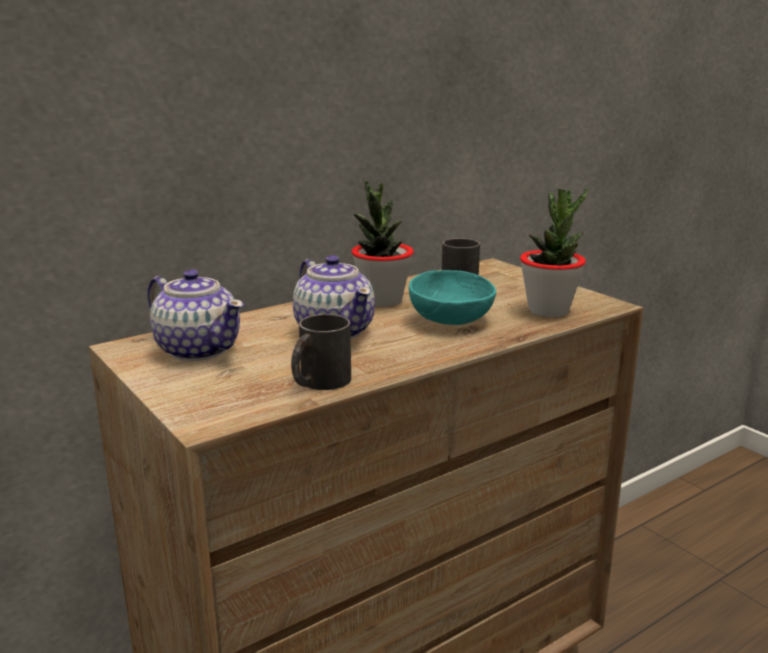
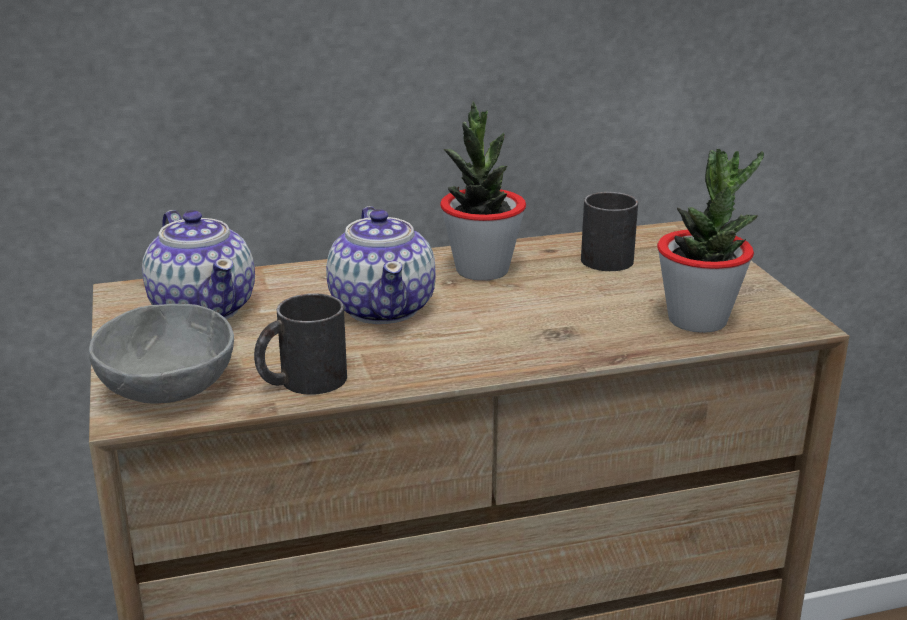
camera: 20 degrees right, 5 degrees up
(222, 402) = (171, 389): none -> grey bowl
(453, 320) = (549, 315): turquoise bowl -> none

